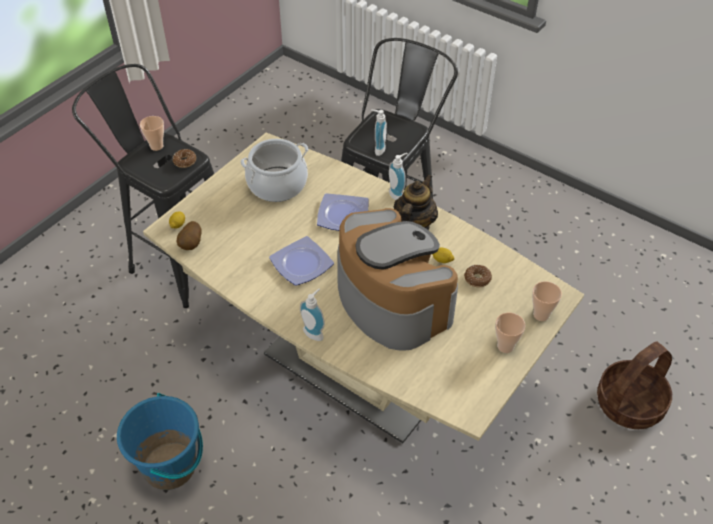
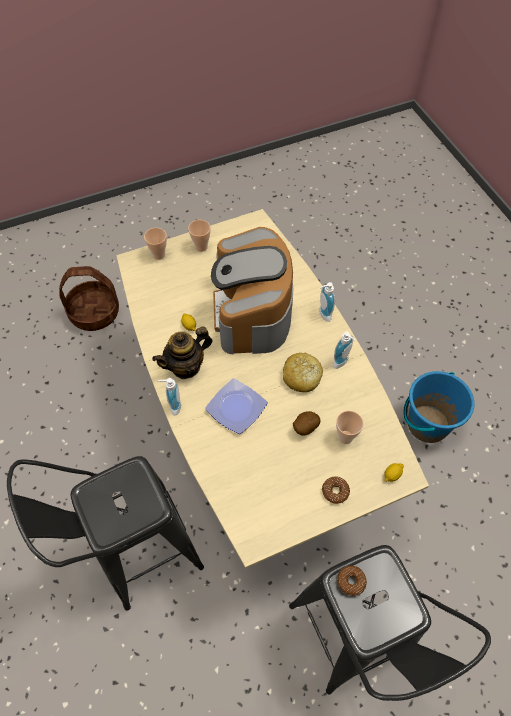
camera: 150 degrees left, 10 degrees up
(156, 146) = (375, 629): cup -> cup (345, 437)
(192, 244) = (387, 444): potato -> potato (304, 427)
(277, 184) = (274, 477): cooking pot -> none
(300, 264) = (302, 376): plate -> bread
(377, 149) = (143, 486): soap dispenser -> soap dispenser (342, 363)
(477, 279) = (177, 299): donut -> donut (335, 491)

